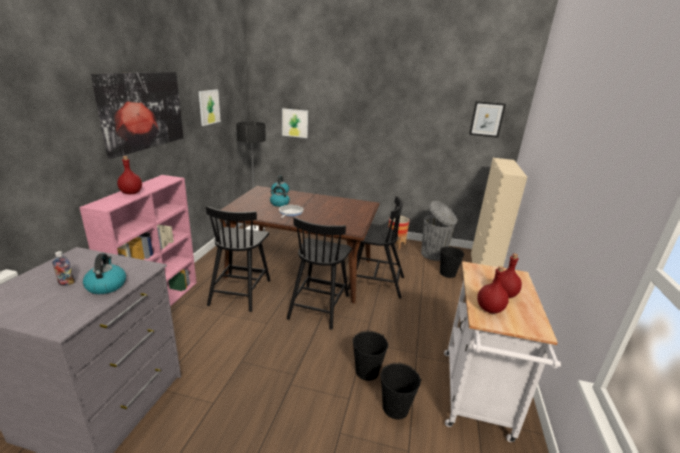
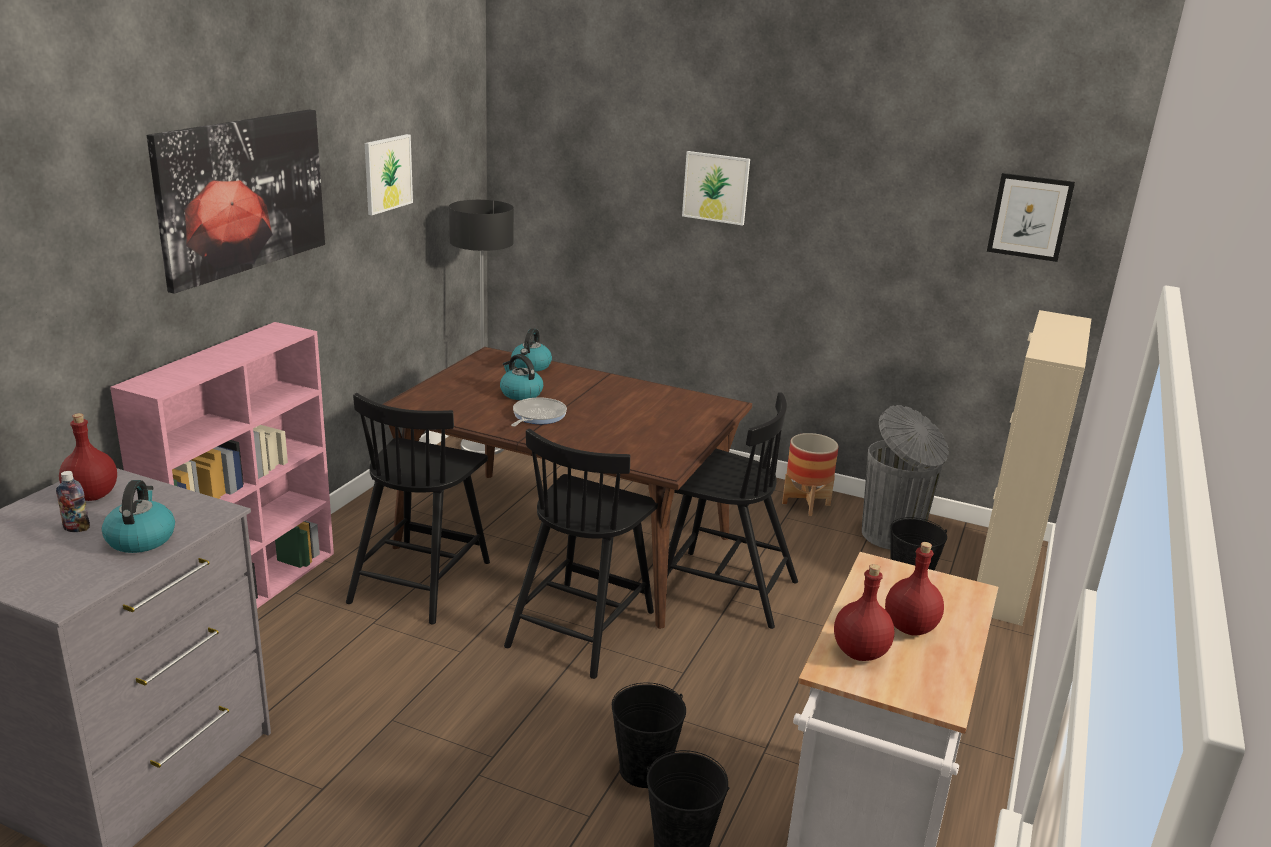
camera: 10 degrees right, 0 degrees up
(131, 193) = (208, 361): red bottle -> red bottle (93, 495)
(295, 123) = (586, 204): picture -> picture (716, 187)

